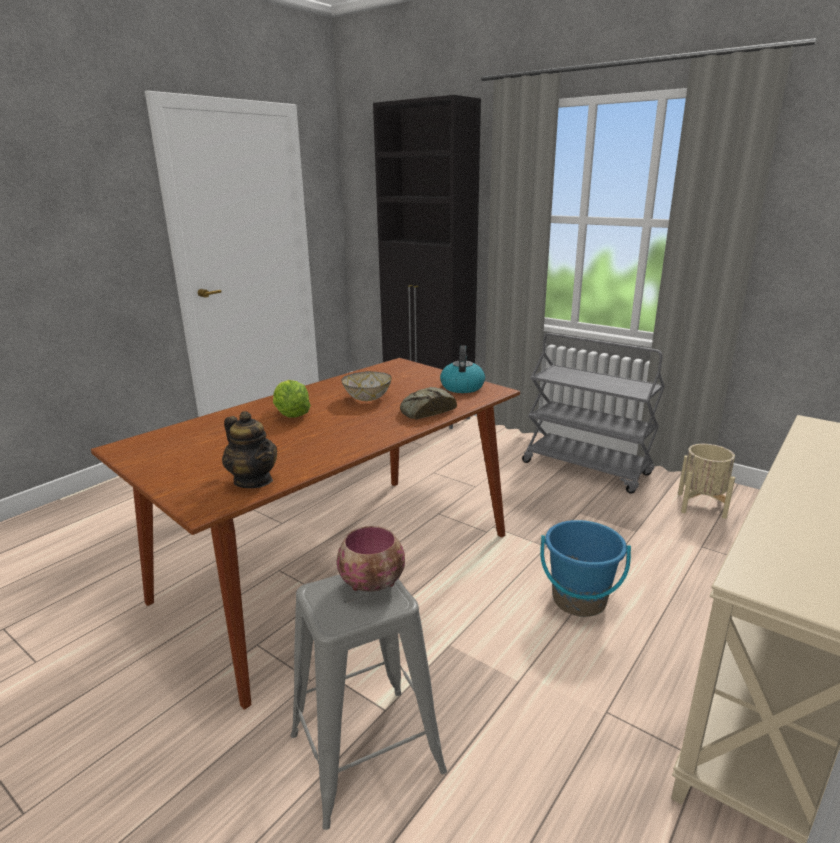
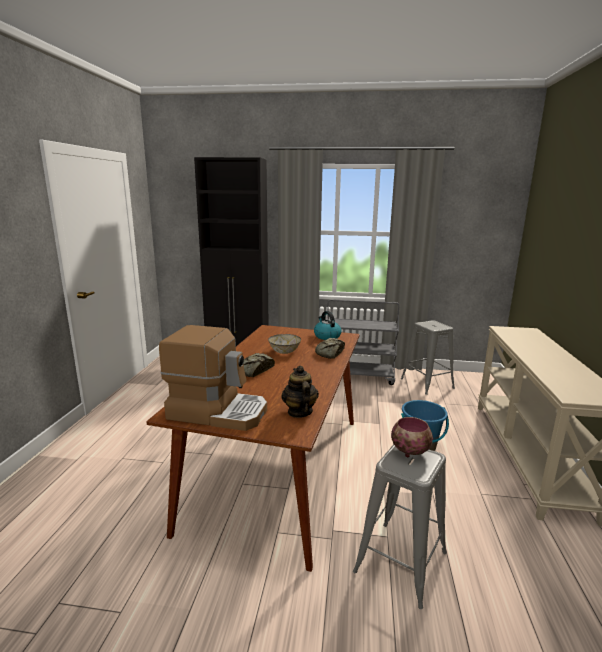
camera: 30 degrees left, 5 degrees down
(170, 456) = (218, 411): none -> coffee machine
(253, 480) = (299, 412): teapot -> teapot turned 120 degrees counterclockwise
(291, 415) = (255, 370): lettuce -> bread
(701, 505) = (427, 383): beige planter -> grey stool

